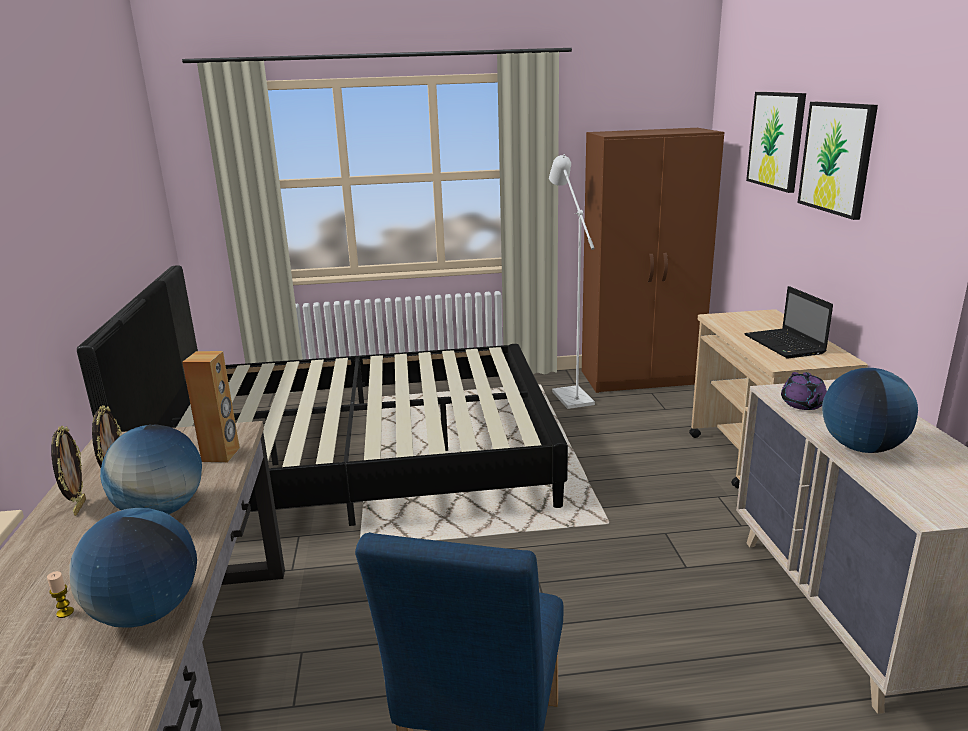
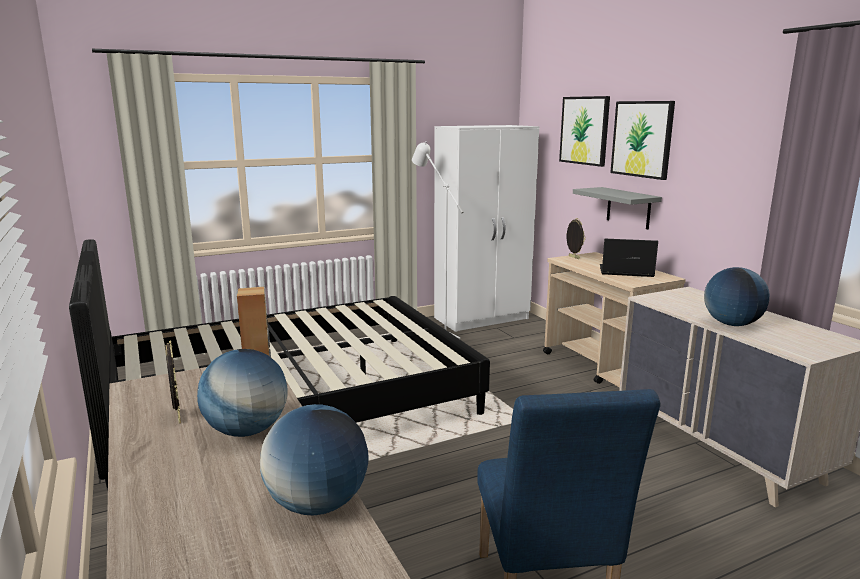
camera: 20 degrees left, 5 degrees down
(65, 612) = (236, 519): candle -> none
(78, 507) = (157, 440): picture frame -> picture frame (573, 257)
(641, 378) = (482, 318): brown wardrobe -> white wardrobe
(785, 345) = (624, 272): laptop -> laptop turned 135 degrees clockwise
(803, 404) = (672, 304): purple teapot -> none
(815, 254) = (628, 208): none -> grey shelf

